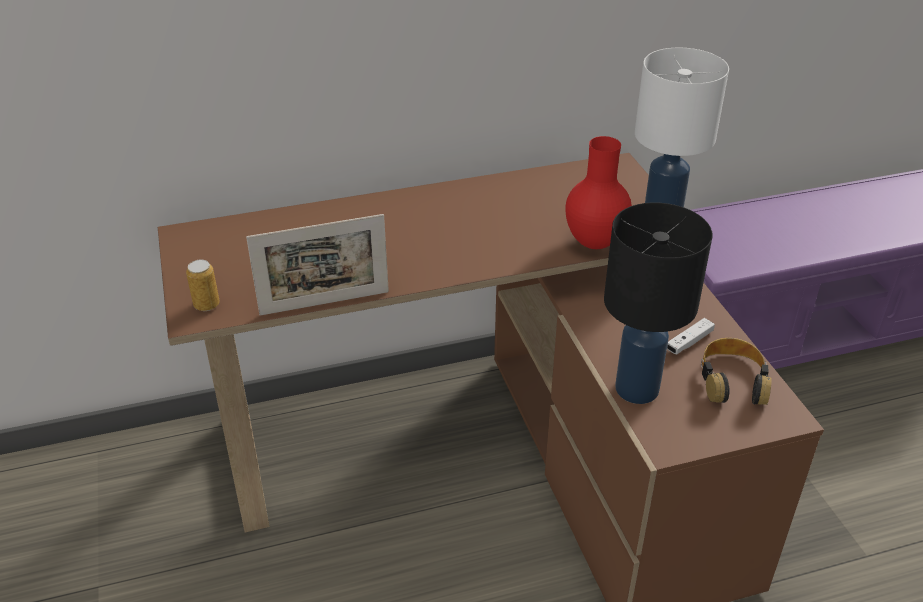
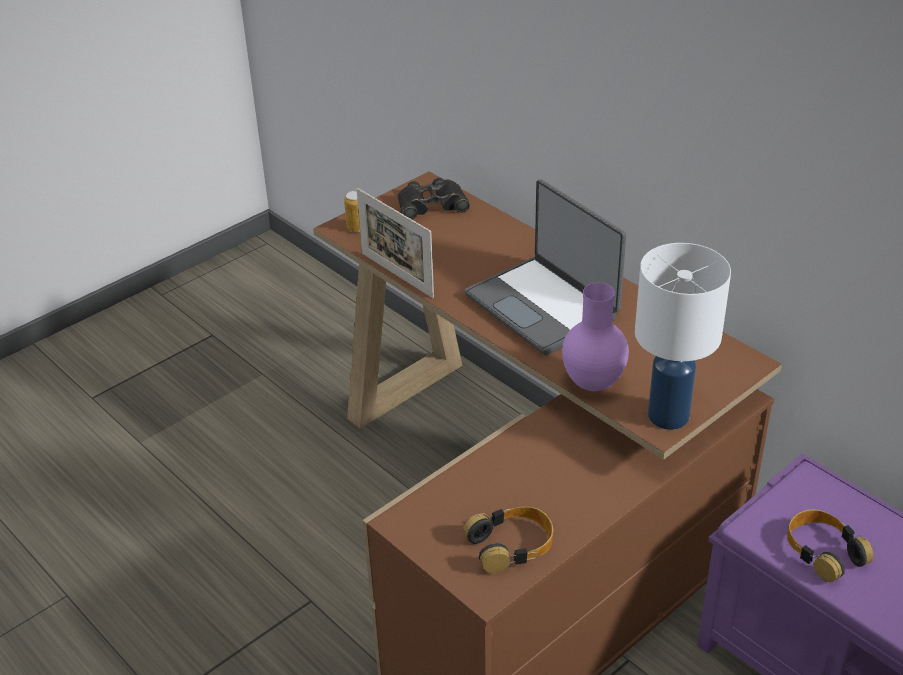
camera: 65 degrees right, 0 degrees up
(224, 243) = (431, 205): none -> black binoculars
(461, 232) = (543, 306): none -> laptop
(594, 242) = (594, 383): red vase -> purple vase
(635, 389) = (456, 485): black table lamp -> none
(689, 342) = (546, 504): white game controller -> none
(760, 247) = (823, 551): none -> headphones

